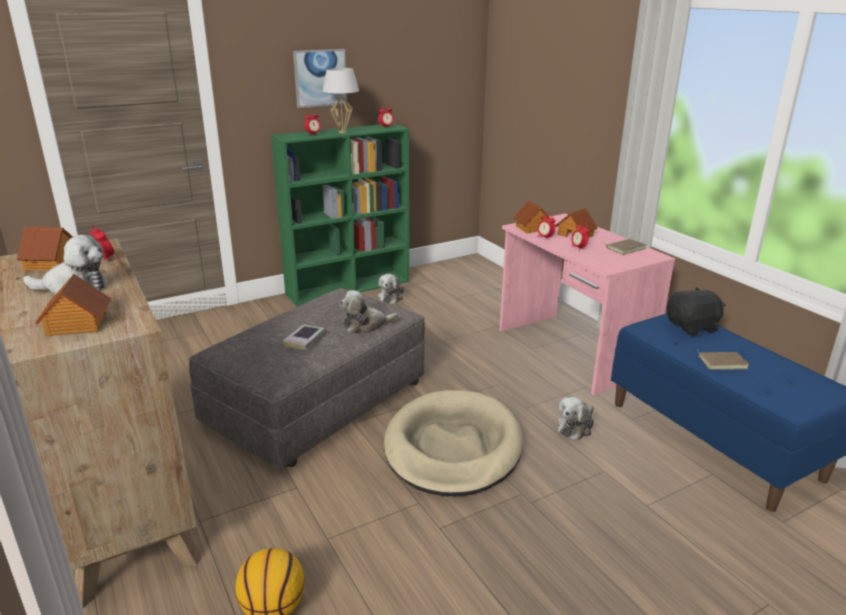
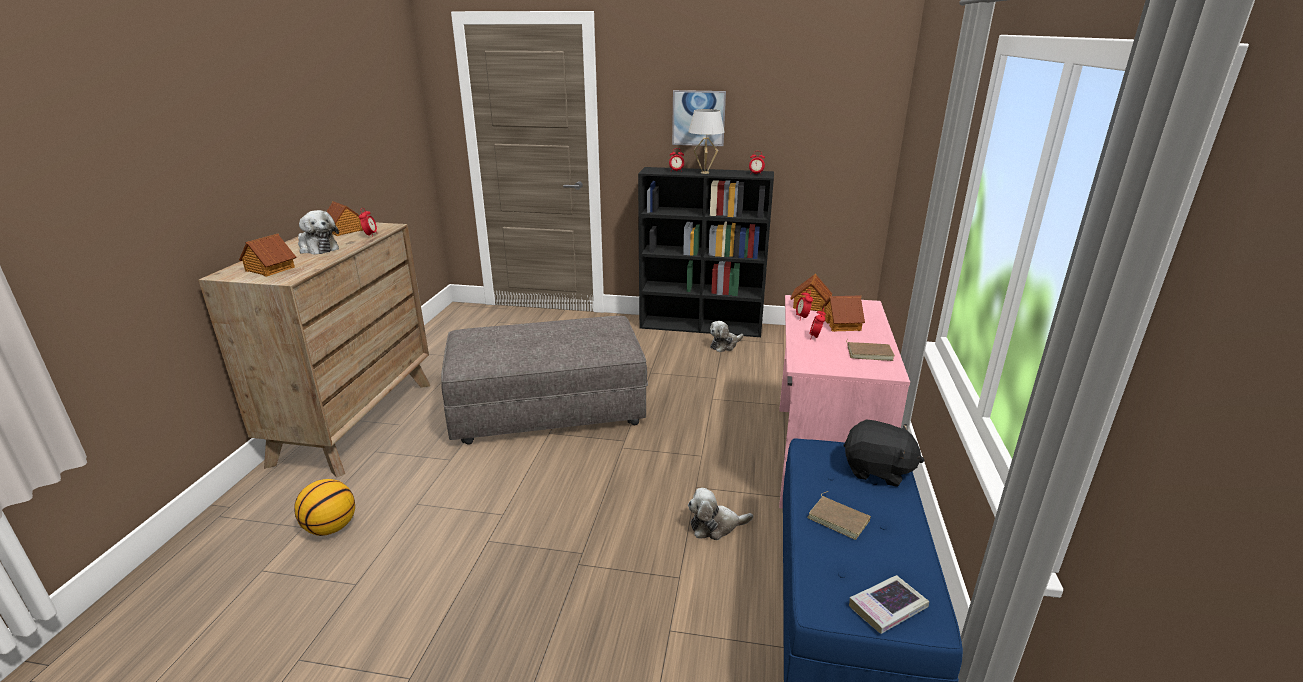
camera: 40 degrees right, 0 degrees up
(304, 340) = (522, 345): book -> book (887, 608)
(349, 287) = (702, 326): green bookcase -> black bookcase
(366, 325) = (583, 350): plush toy -> none
(453, 447) = (588, 487): beige dog bed -> none

